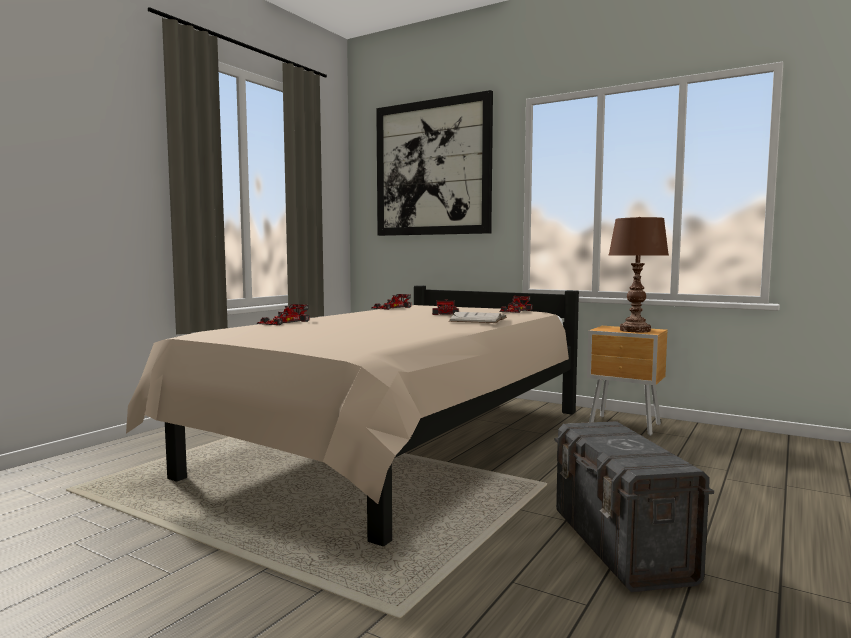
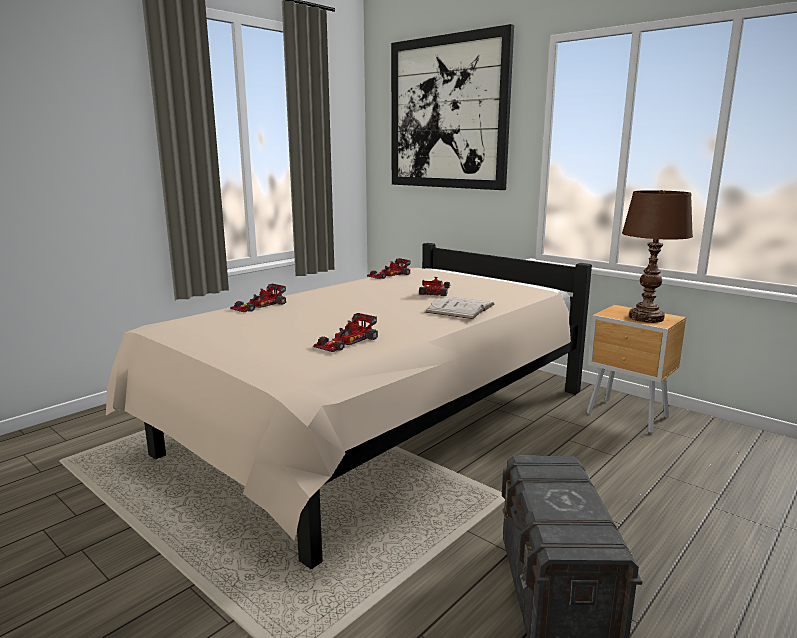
camera: 10 degrees right, 10 degrees up
(515, 311) = (514, 288): toy car -> toy car (346, 341)

